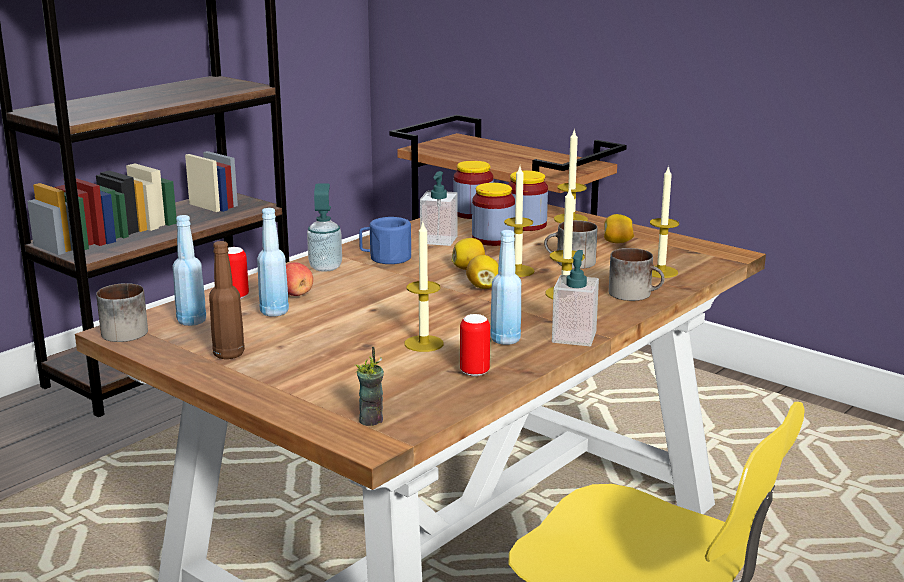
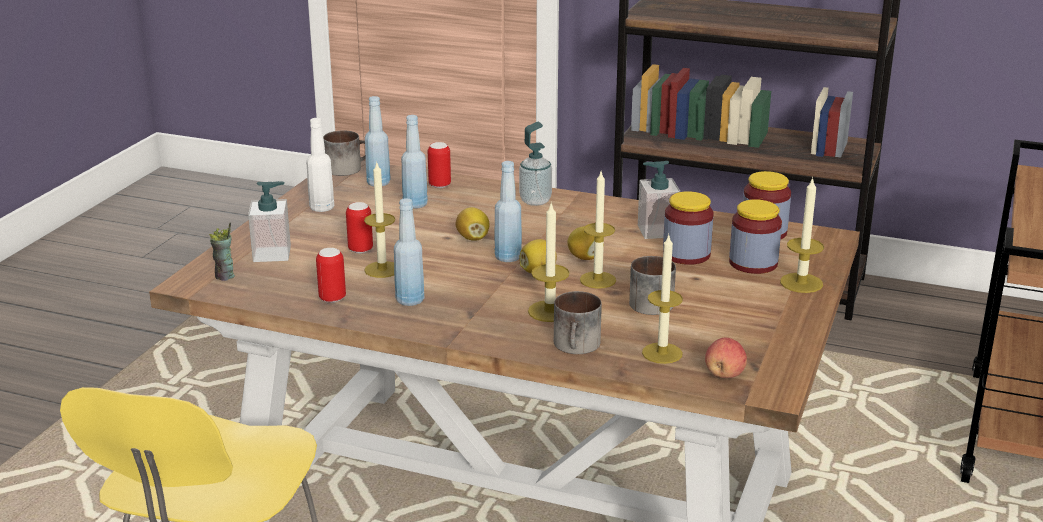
camera: 70 degrees right, 5 degrees up
(229, 354) = (322, 208): brown bottle -> white bottle
(296, 294) = (460, 204): apple -> apple (724, 374)
(365, 348) = (360, 250): none -> can
(385, 258) = (581, 218): blue mug -> none
(443, 293) = (508, 257): none -> blue bottle
(574, 337) = (436, 329): soap dispenser -> soap dispenser (272, 254)
(617, 242) = (743, 318): lemon -> lemon (473, 238)

